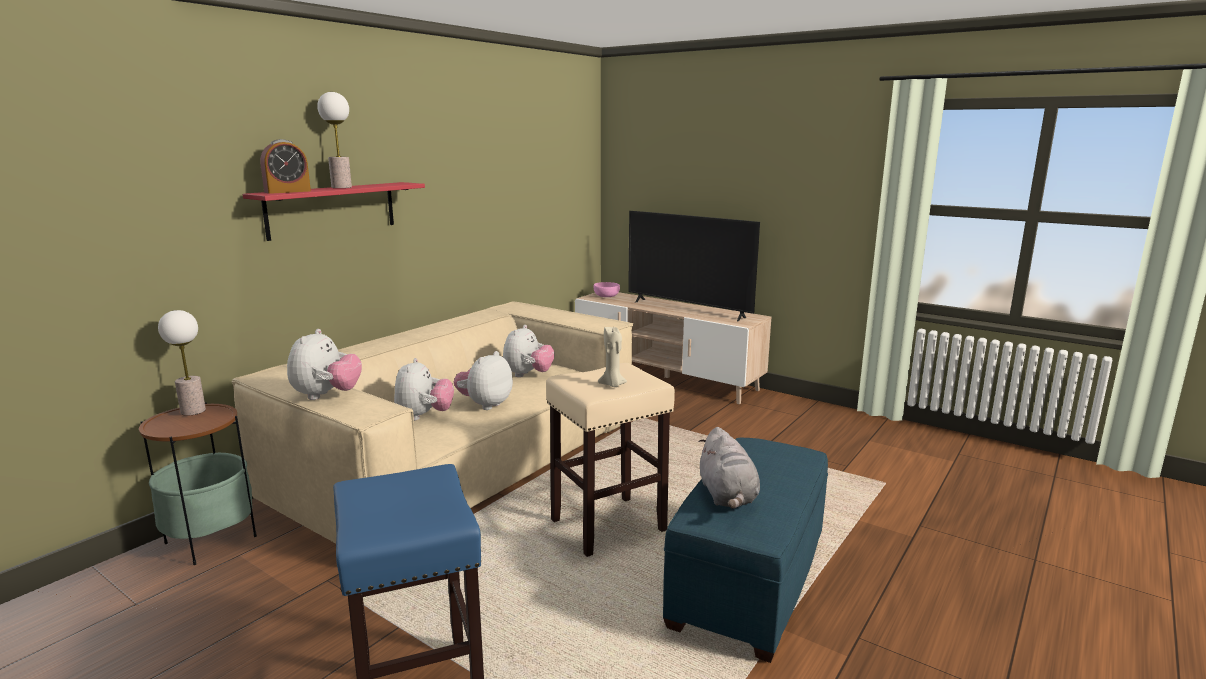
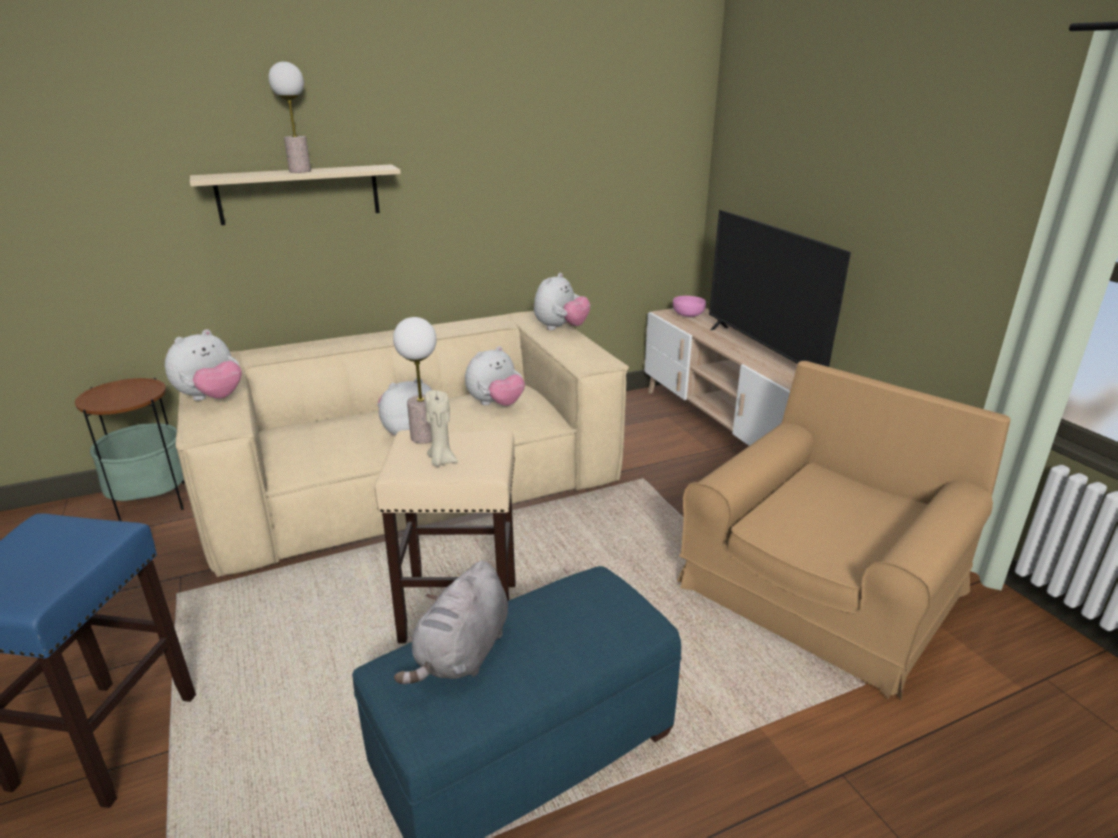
camera: 30 degrees right, 10 degrees up
(193, 411) = (134, 385): table lamp -> table lamp (424, 437)
(287, 191) = (229, 175): alarm clock -> none
(332, 209) = (299, 194): red shelf -> beige shelf
(424, 416) = (339, 433): plush toy -> plush toy (560, 328)
(815, 446) = (822, 589): none -> brown armchair

